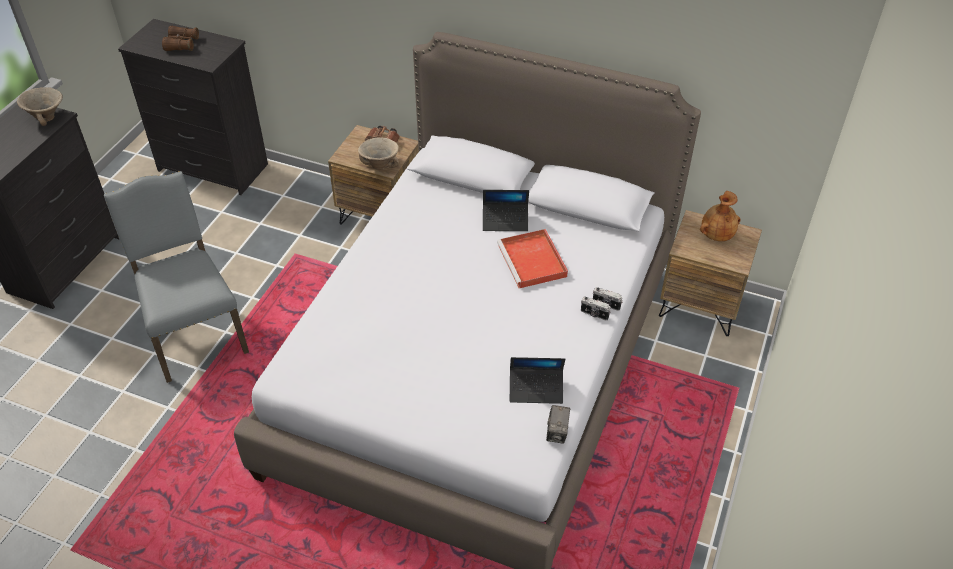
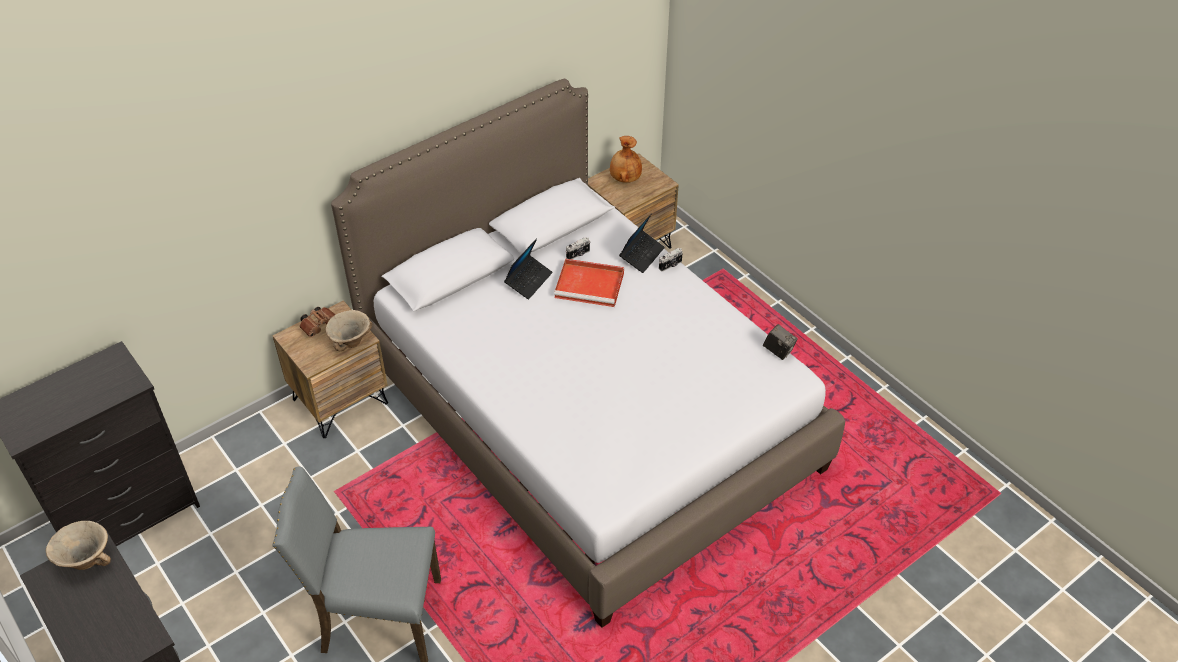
camera: 60 degrees left, 0 degrees up
(182, 44) = (69, 396): brown binoculars -> none
(536, 389) = (728, 344): laptop -> laptop (642, 255)
(594, 314) = (675, 276): camera -> camera (578, 254)

